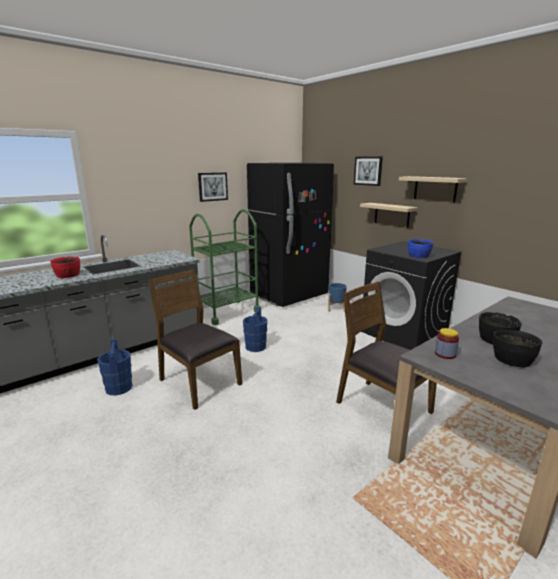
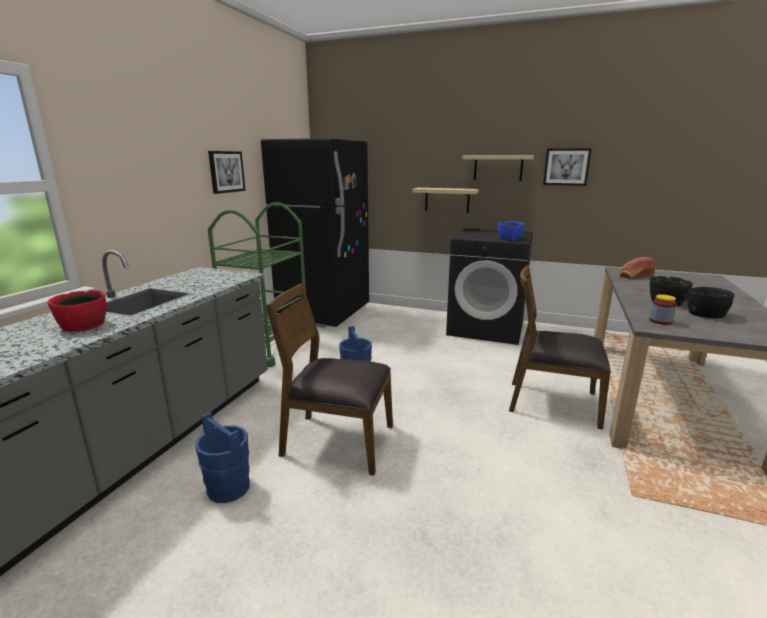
camera: 30 degrees left, 0 degrees up
(336, 308) = (393, 317): blue planter -> none
(368, 171) = (412, 150): picture -> picture (566, 167)
(519, 310) = (635, 276): none -> bread

